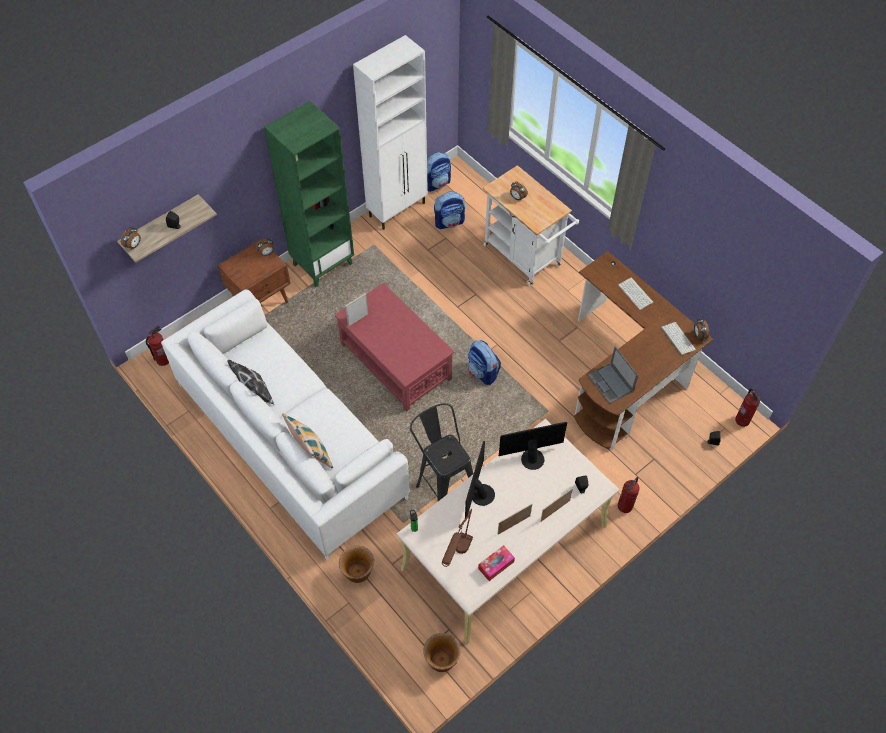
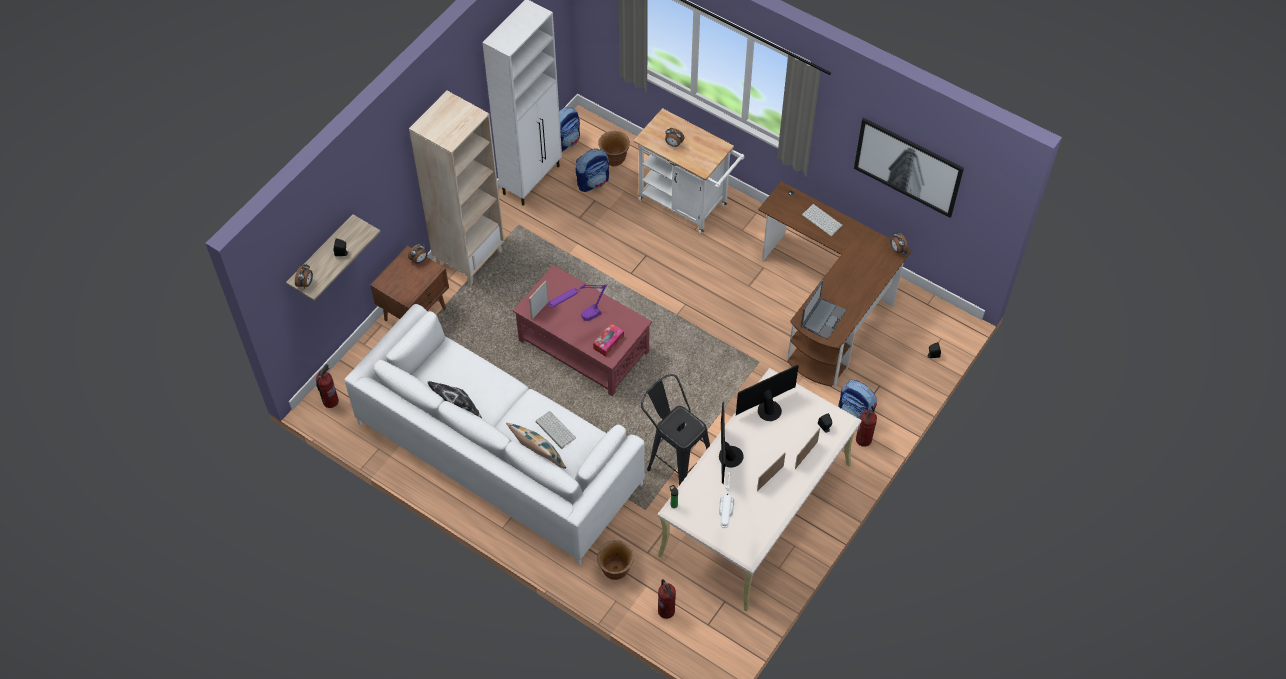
camera: 15 degrees left, 0 degrees up
(323, 263) = (469, 257): green bookcase -> beige bookcase
(390, 336) = (579, 320): none -> purple table lamp
(441, 660) = (726, 632): brown planter -> brown planter (614, 159)
(457, 556) = (725, 521): brown table lamp -> white table lamp
(483, 372) = (679, 337): backpack -> backpack (856, 413)
(496, 565) = (764, 520): tissue box -> tissue box (608, 342)
(611, 383) = (823, 318): laptop -> laptop turned 105 degrees counterclockwise
(677, 338) = (876, 257): keyboard -> keyboard (554, 430)
(723, 257) = (908, 167): none -> picture
(742, 420) = (957, 326): fire extinguisher -> fire extinguisher (666, 610)

